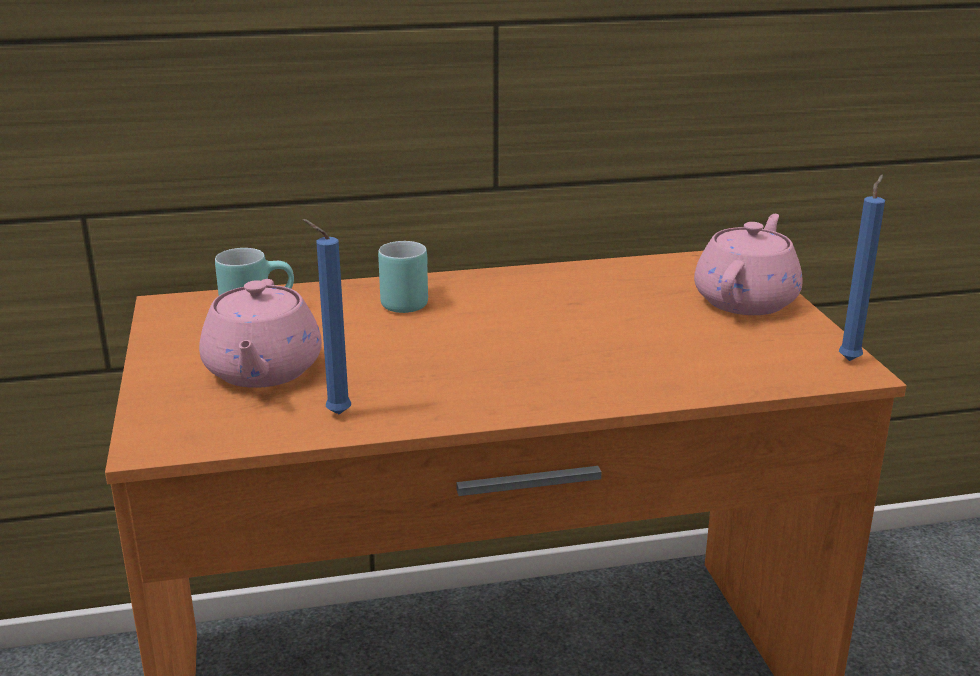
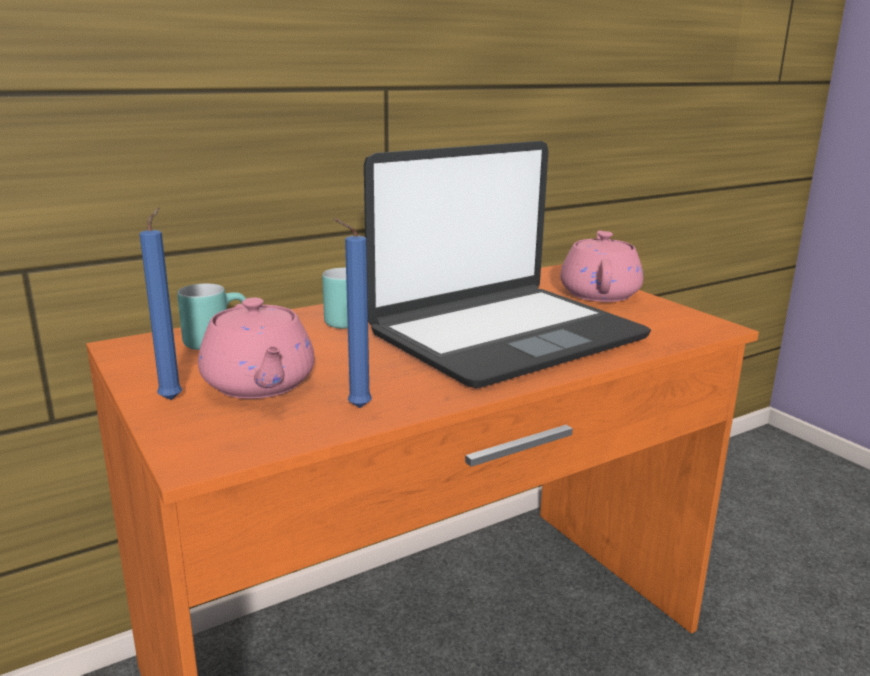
camera: 20 degrees left, 5 degrees down
(570, 346) = (505, 336): none -> laptop
(850, 359) = (707, 320): blue candle -> blue candle (173, 398)

